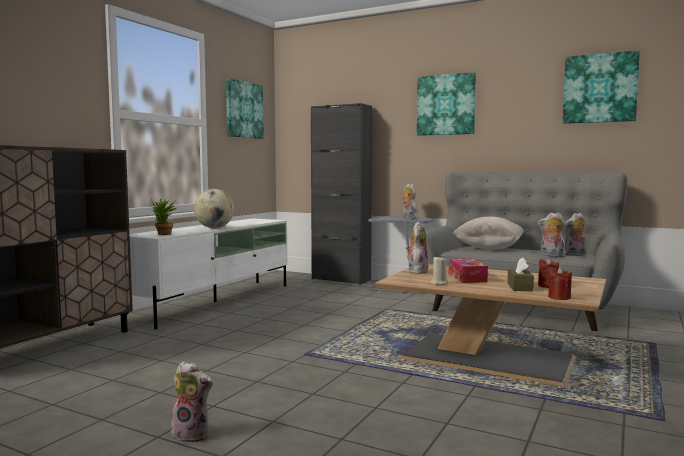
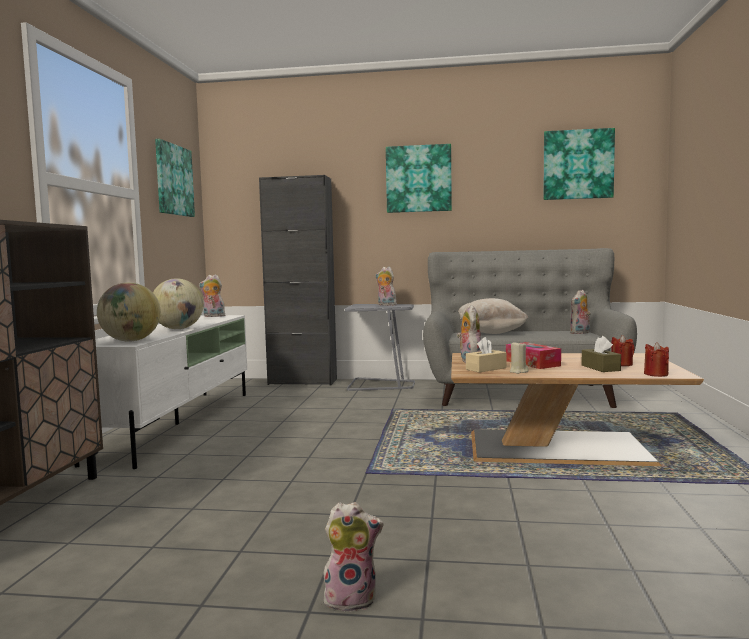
camera: 20 degrees left, 0 degrees up
(164, 234) = (130, 341): potted plant -> globe
(417, 278) = (486, 368): none -> beige tissue box
(551, 256) = (564, 335): plush toy -> plush toy (213, 316)

